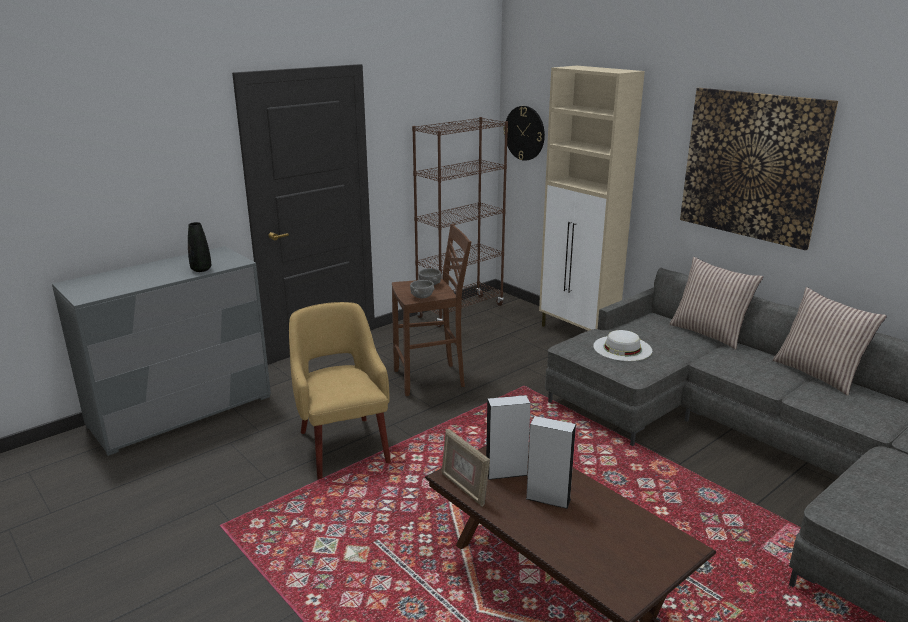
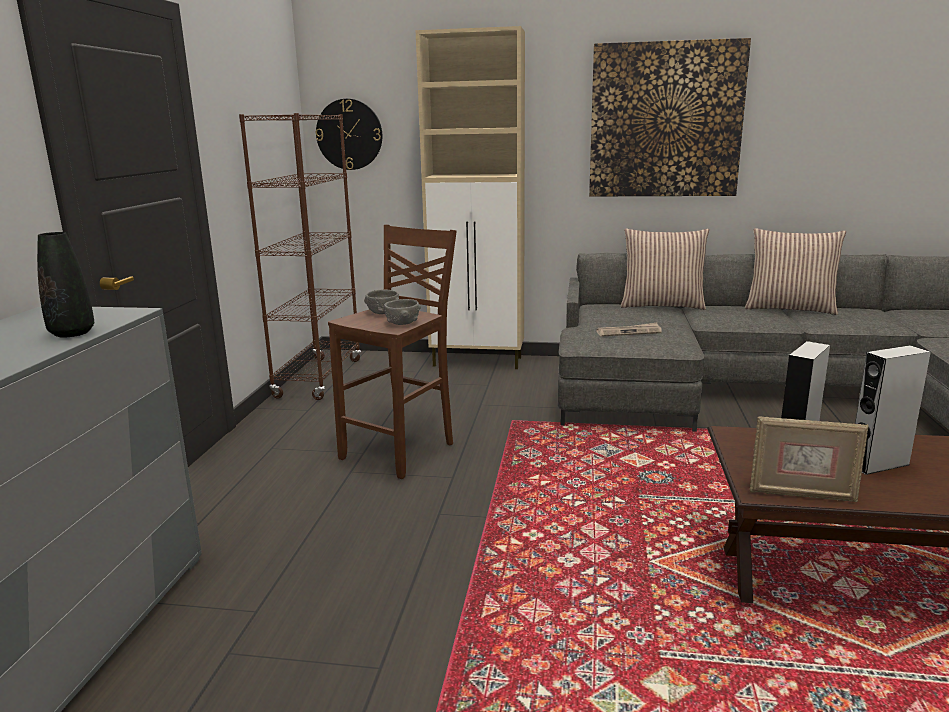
camera: 40 degrees left, 5 degrees down
(343, 445) = (416, 567): yellow armchair -> none
(622, 348) = (629, 332): white hat -> newspaper

